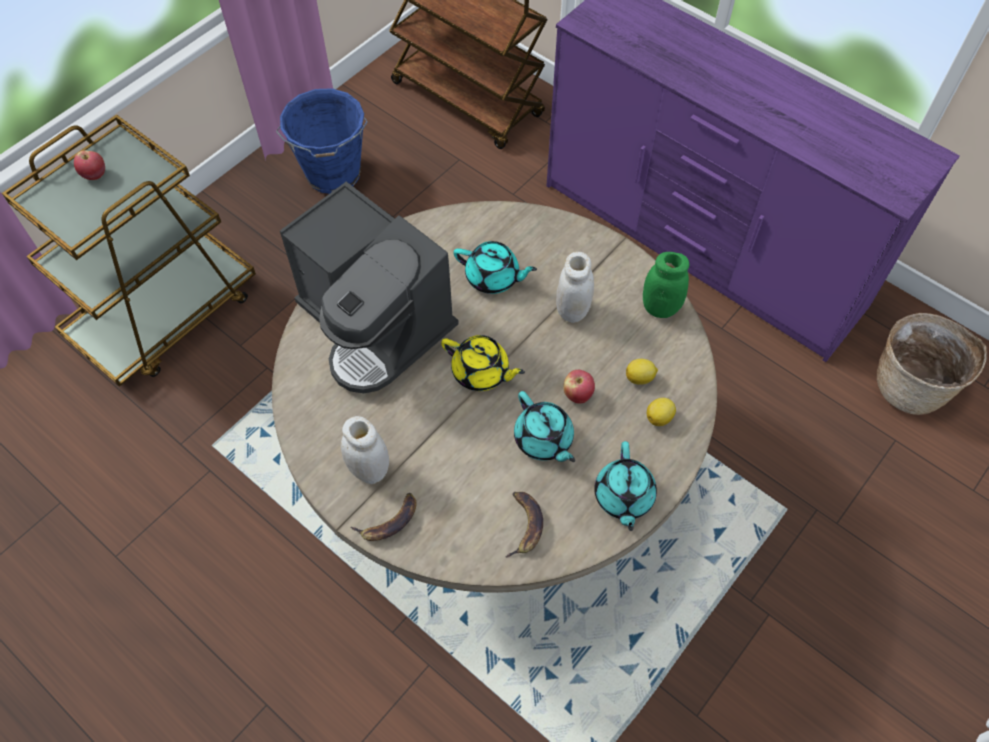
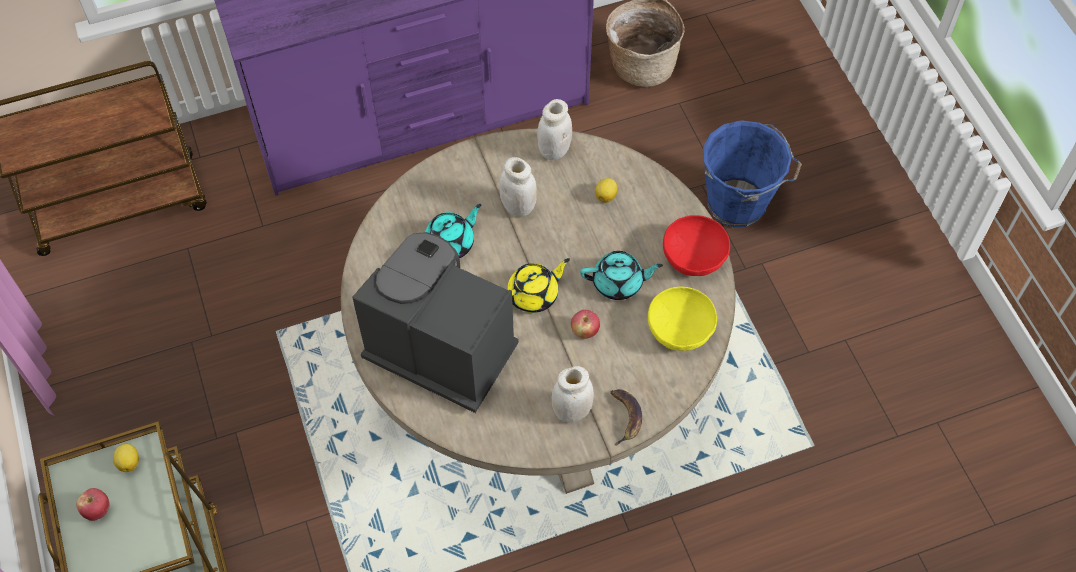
camera: 60 degrees left, 0 degrees up
(333, 175) = (120, 364): blue bucket -> blue bucket (739, 204)
(376, 325) = (439, 347): coffee machine -> coffee machine turned 135 degrees counterclockwise
(524, 525) = (680, 330): banana -> yellow bowl
(577, 394) = (594, 242): apple -> apple (584, 331)
(623, 497) = (694, 257): turquoise teapot -> red bowl
(659, 417) = (646, 201): lemon -> lemon (129, 462)
(660, 307) = (554, 150): green jar -> white jar

